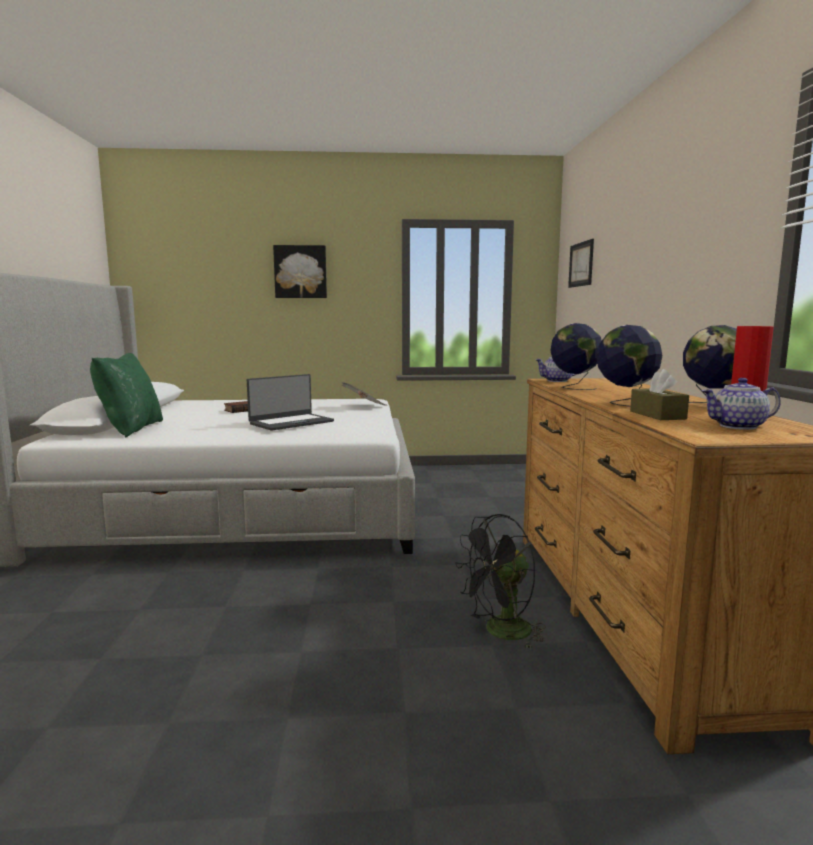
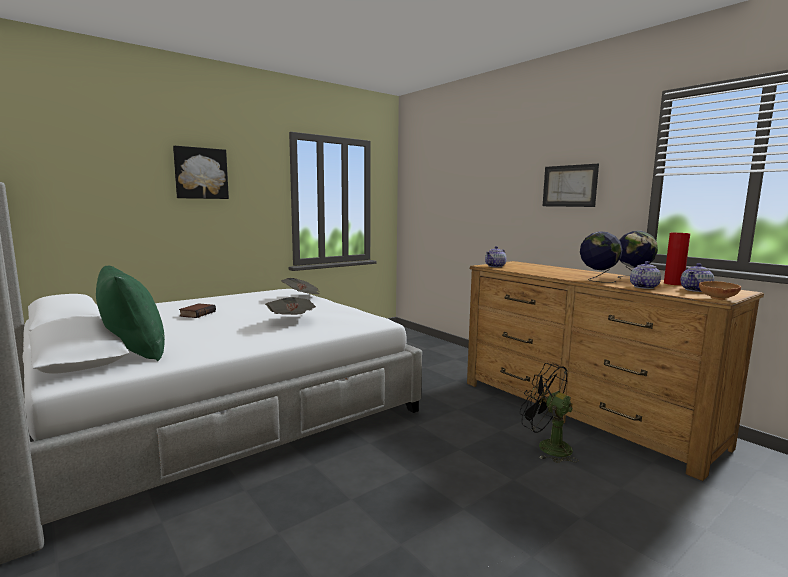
camera: 35 degrees left, 0 degrees up
(291, 422) = (291, 320): laptop -> newspaper
(500, 633) = (547, 447): black fan -> black fan turned 105 degrees clockwise
(574, 387) = (526, 271): globe -> none
(581, 264) = (432, 179): picture -> picture (569, 186)
(657, 415) = (643, 287): brown tissue box -> teapot
(705, 438) = (717, 299): none -> brown bowl

